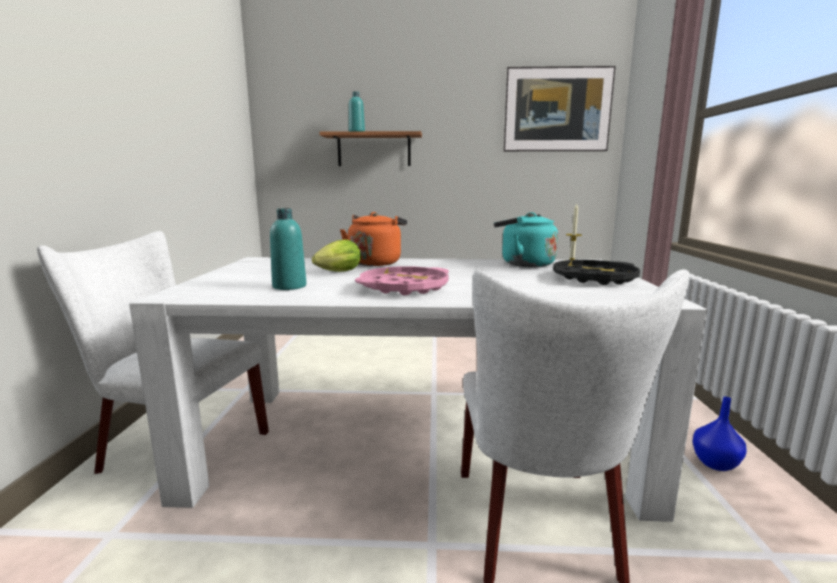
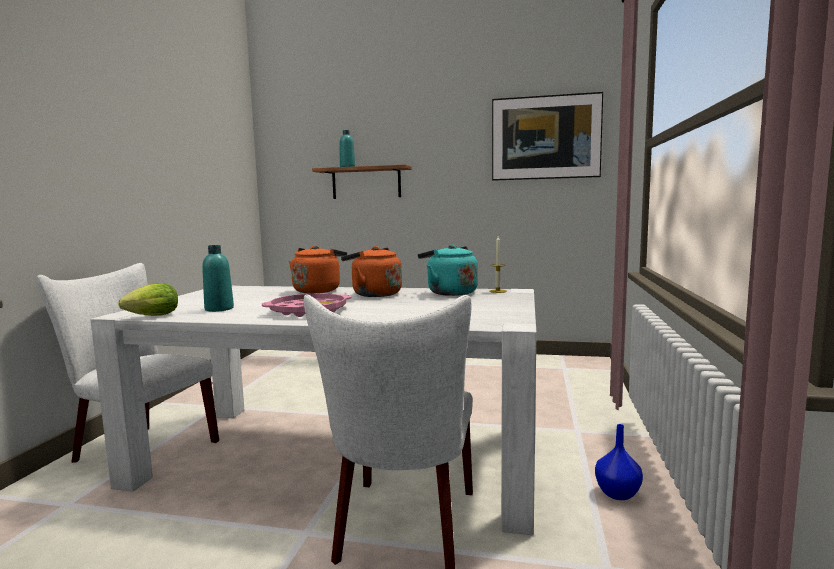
camera: 10 degrees right, 5 degrees down
(336, 272) = (272, 298): lettuce -> lettuce (150, 316)
(445, 266) = (373, 294): none -> orange kettle
(594, 278) = (488, 306): black tray -> none

